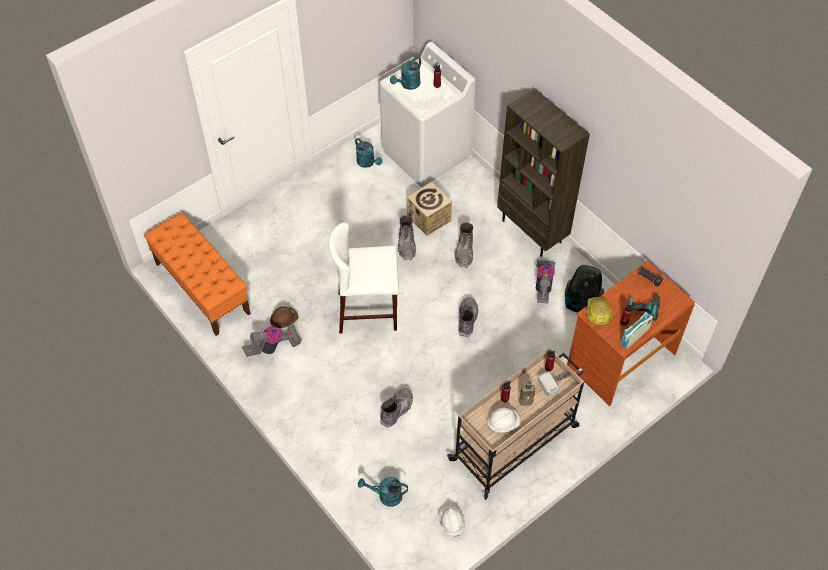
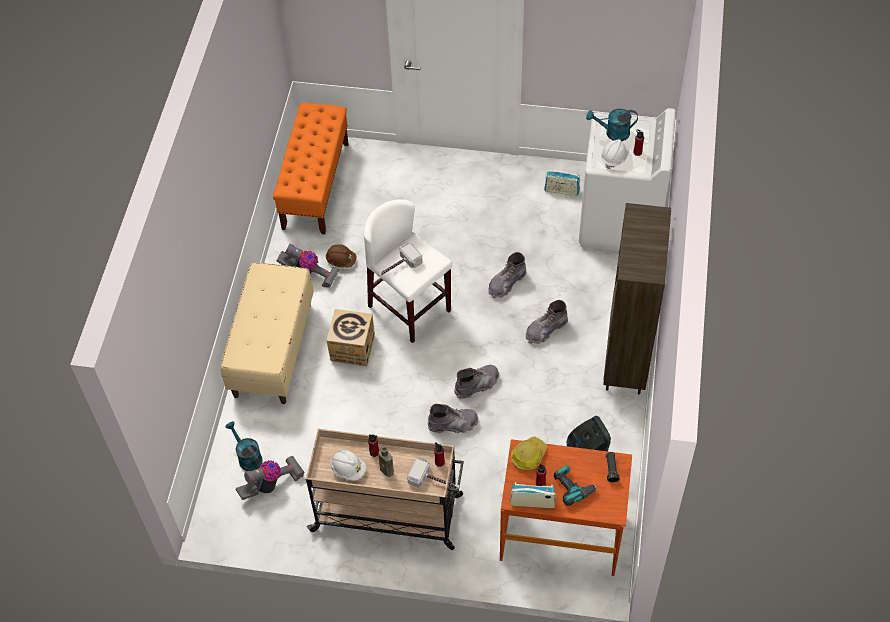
camera: 50 degrees right, 0 degrees up
(312, 415) = (272, 349): none -> beige bench
(367, 163) = (561, 190): turquoise watering can -> radio
(369, 276) = (398, 267): none -> hammer
(397, 410) = (335, 402): grey boot -> grey boot (453, 424)
(429, 219) = (552, 278): cardboard box -> cardboard box (352, 348)
(451, 523) = (266, 522): white hard hat -> white hard hat (614, 158)
(543, 286) = (575, 416): vacuum cleaner -> vacuum cleaner (272, 484)

